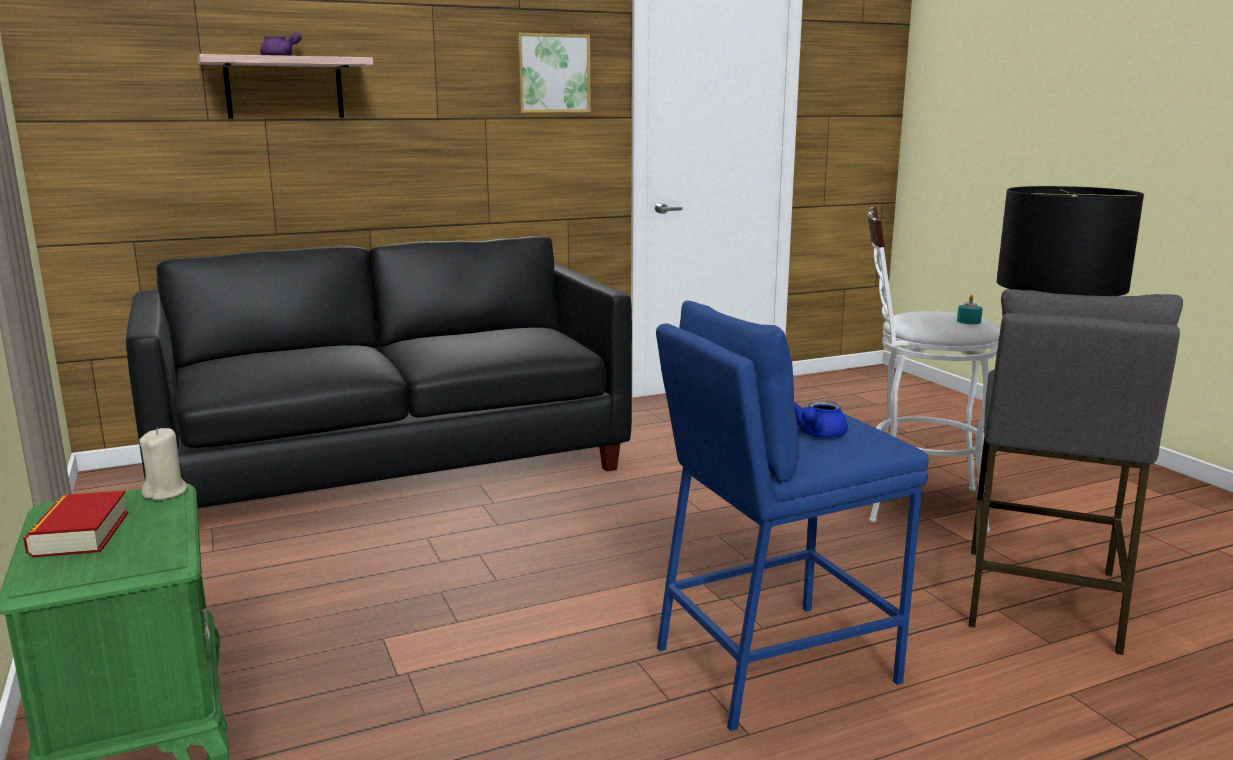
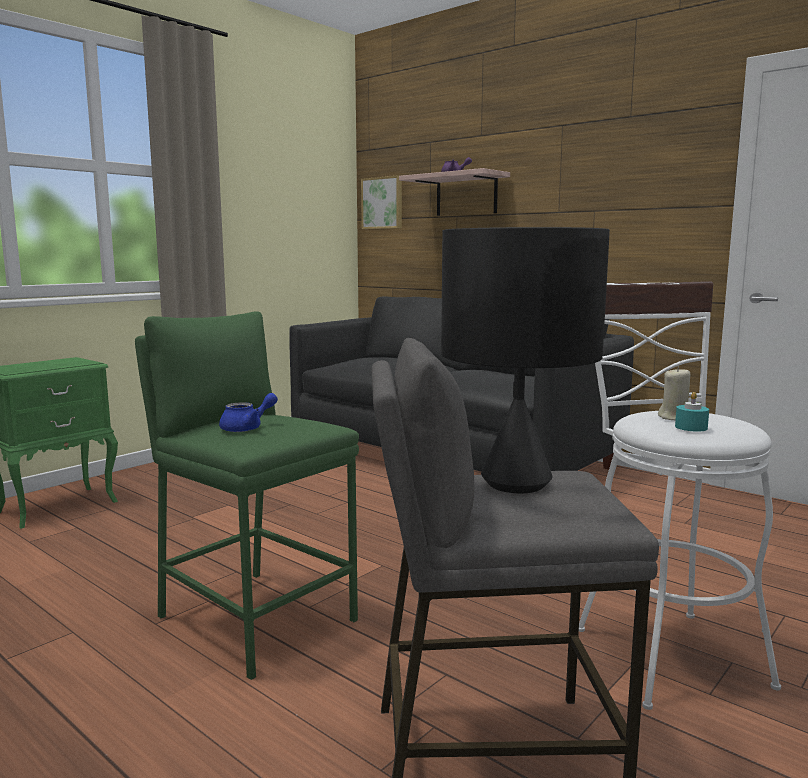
camera: 65 degrees right, 5 degrees down
(80, 534) = (40, 363): book -> none
(166, 492) = (89, 363): beige candle -> beige candle (674, 418)
(552, 73) = (652, 169): picture -> picture (383, 203)
(773, 663) = (256, 618): blue stool -> green stool
(818, 435) = (247, 428): blue teapot -> blue teapot turned 135 degrees clockwise

